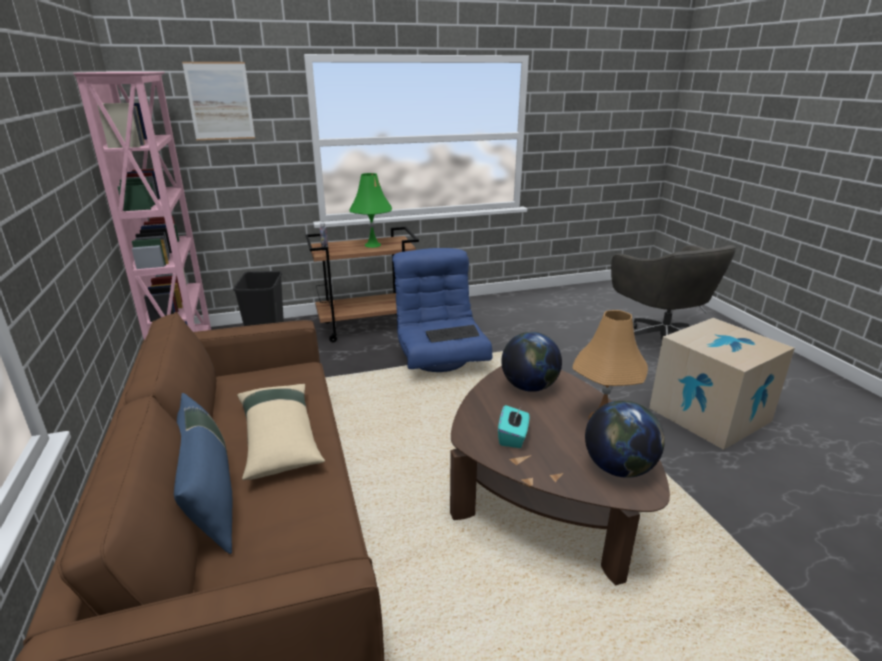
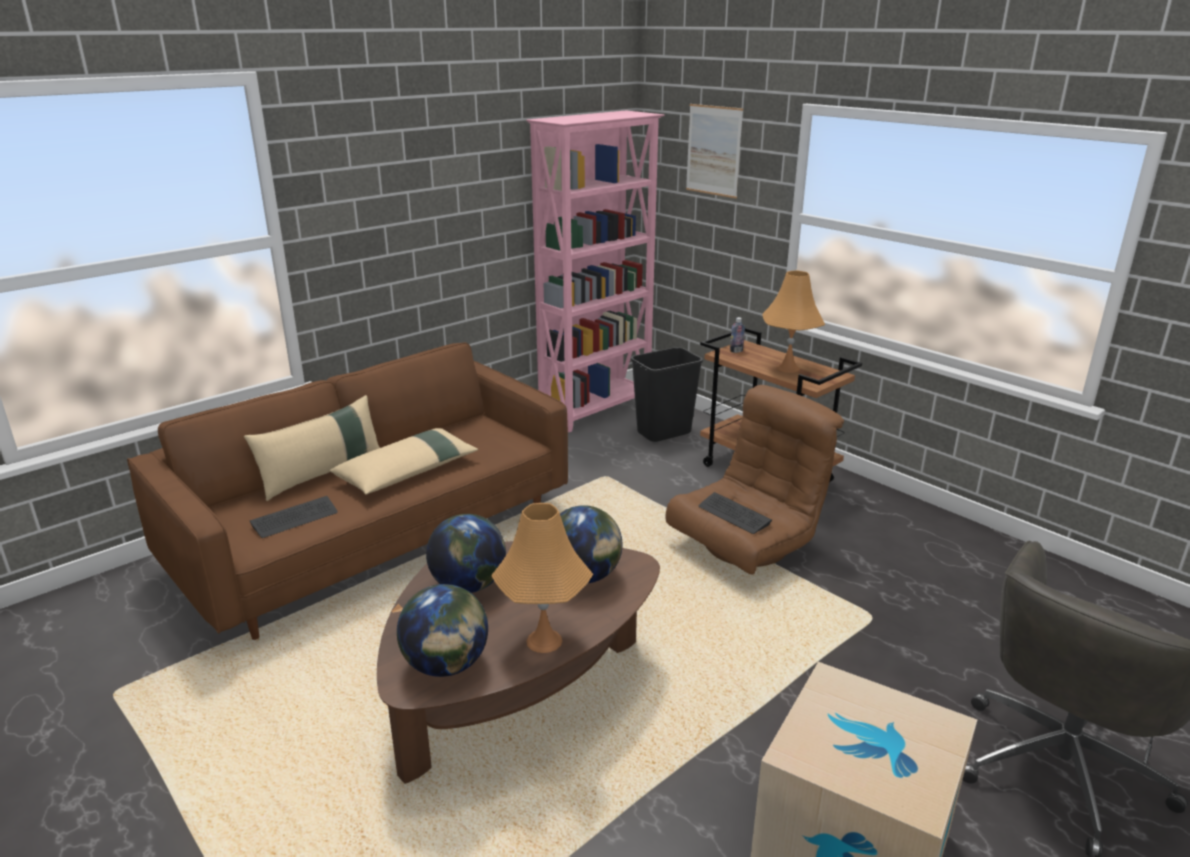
camera: 65 degrees right, 0 degrees up
(211, 498) = (322, 474): blue pillow -> beige pillow
(301, 532) = (295, 518): none -> keyboard
(373, 245) = (788, 368): green table lamp -> orange table lamp
(440, 358) = (747, 546): blue armchair -> brown armchair
(513, 437) = (469, 585): turquoise tissue box -> globe

